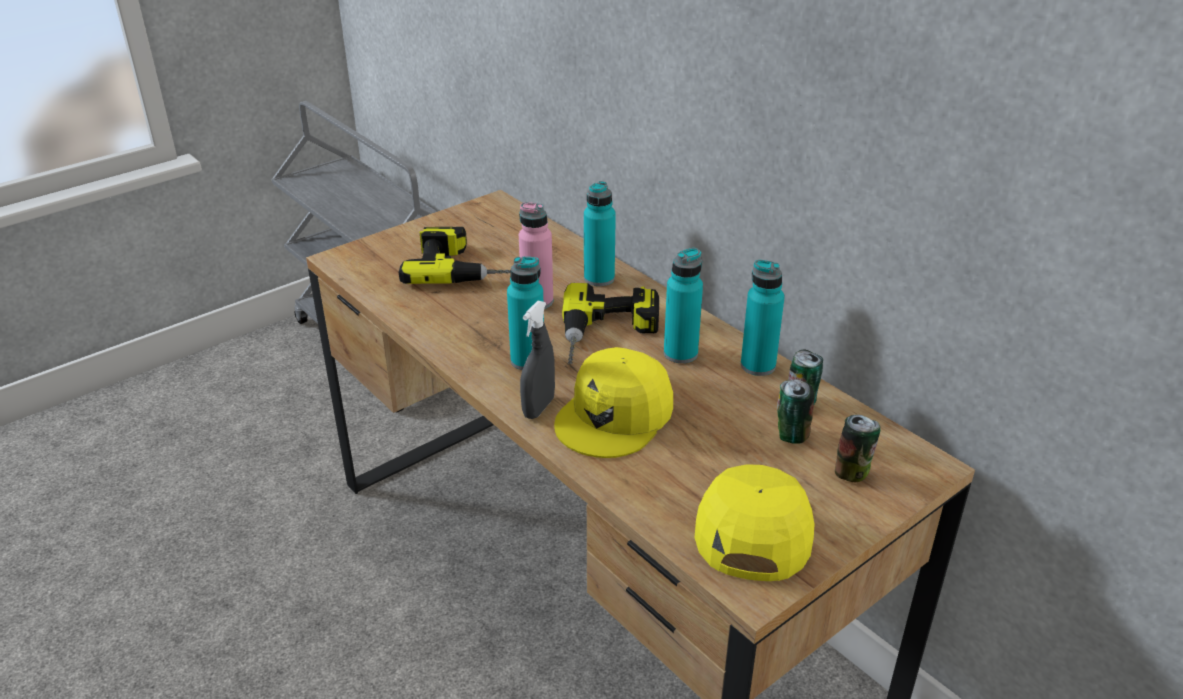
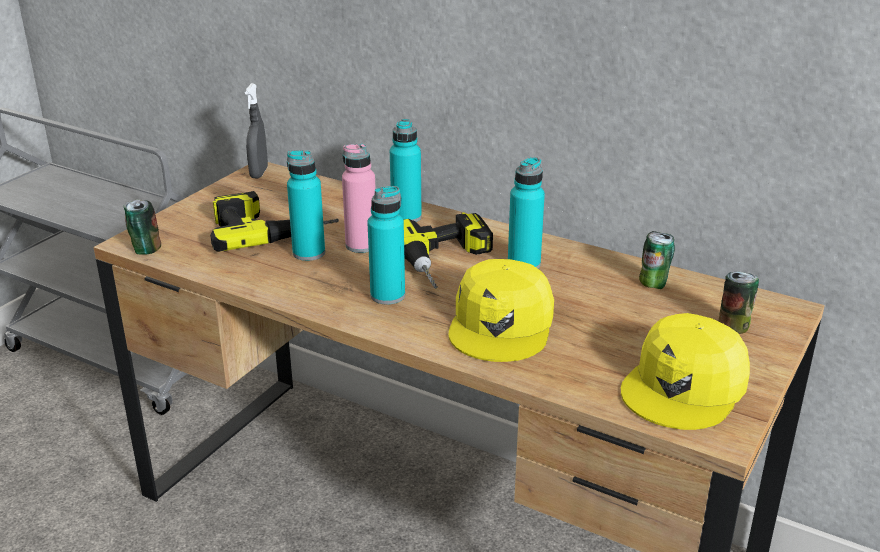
camera: 20 degrees left, 5 degrees down
(538, 408) = (426, 332): grey spray bottle -> grey spray bottle (259, 173)
(753, 527) = (685, 387): yellow cap -> yellow cap turned 135 degrees counterclockwise
(758, 366) = (597, 261): turquoise bottle -> turquoise bottle (309, 253)
(790, 435) = (663, 309): can -> can (145, 249)

